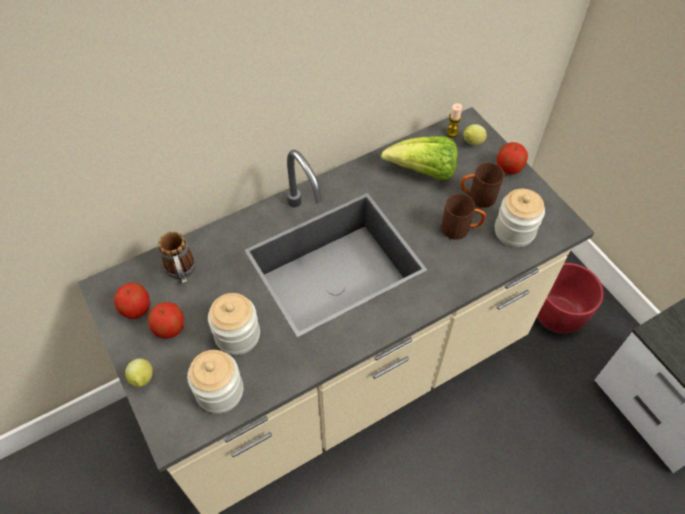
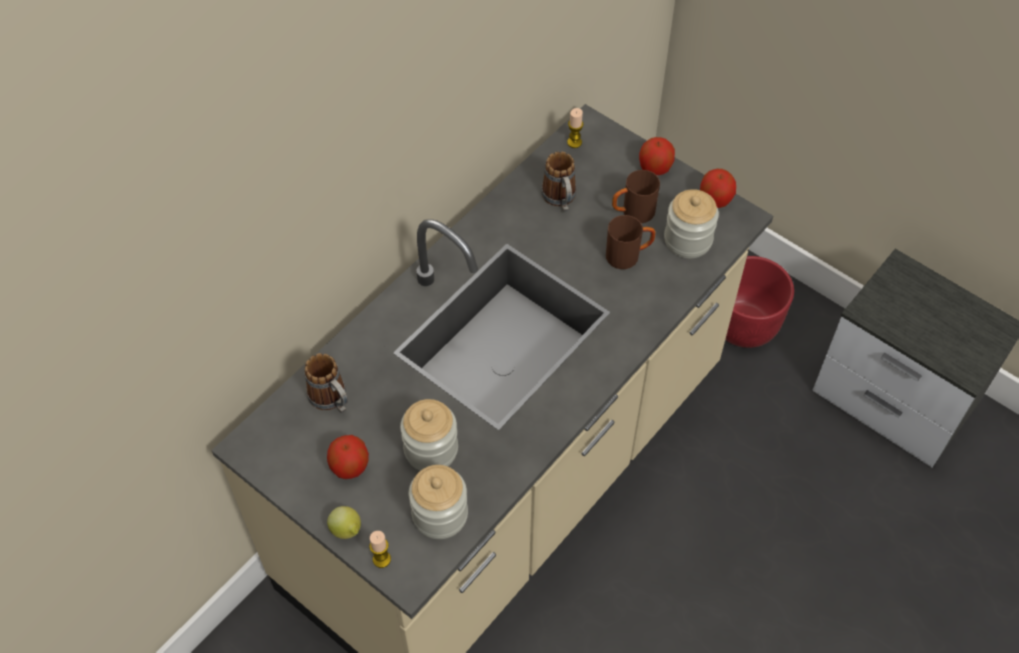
camera: 20 degrees left, 0 degrees up
(137, 309) = (300, 458): apple -> apple (715, 200)
(157, 413) = (381, 559): none -> candle
(423, 172) = (560, 200): lettuce -> mug
(472, 143) = (602, 149): lemon -> none

